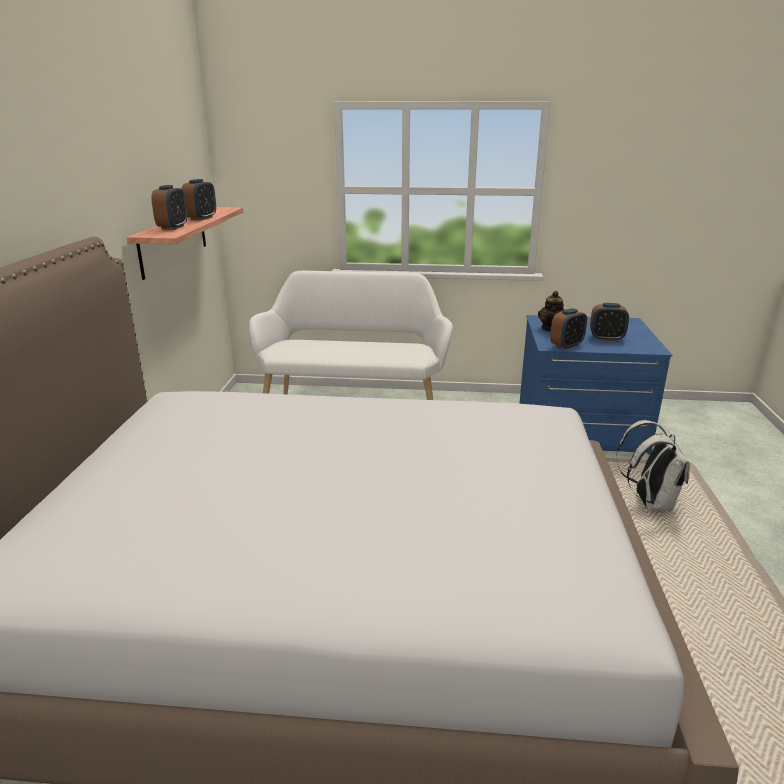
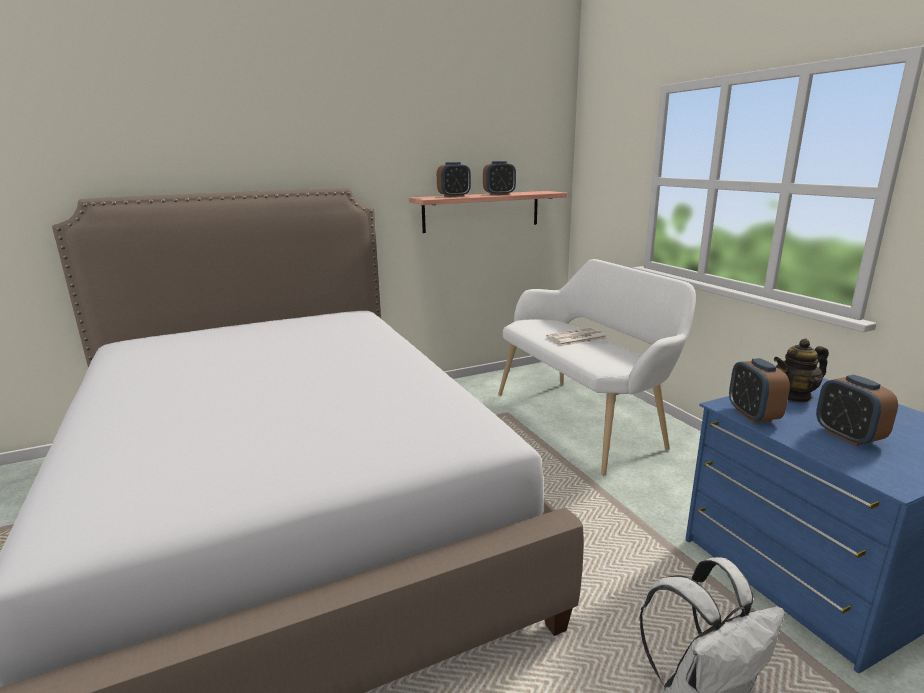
camera: 60 degrees right, 5 degrees down
(346, 346) = (576, 338): none -> newspaper
(566, 345) = (753, 415): alarm clock -> alarm clock turned 60 degrees clockwise

